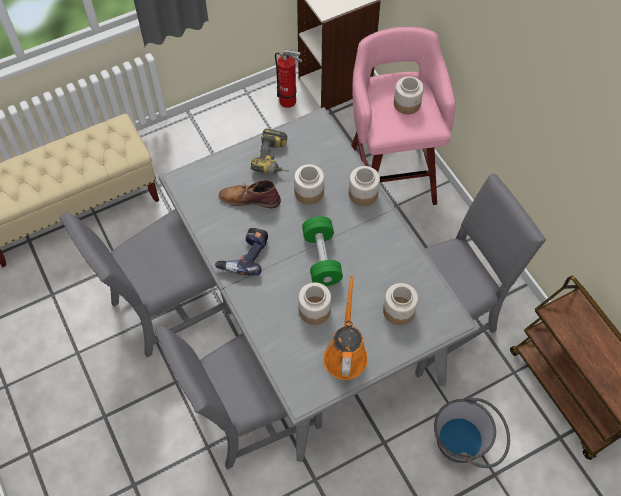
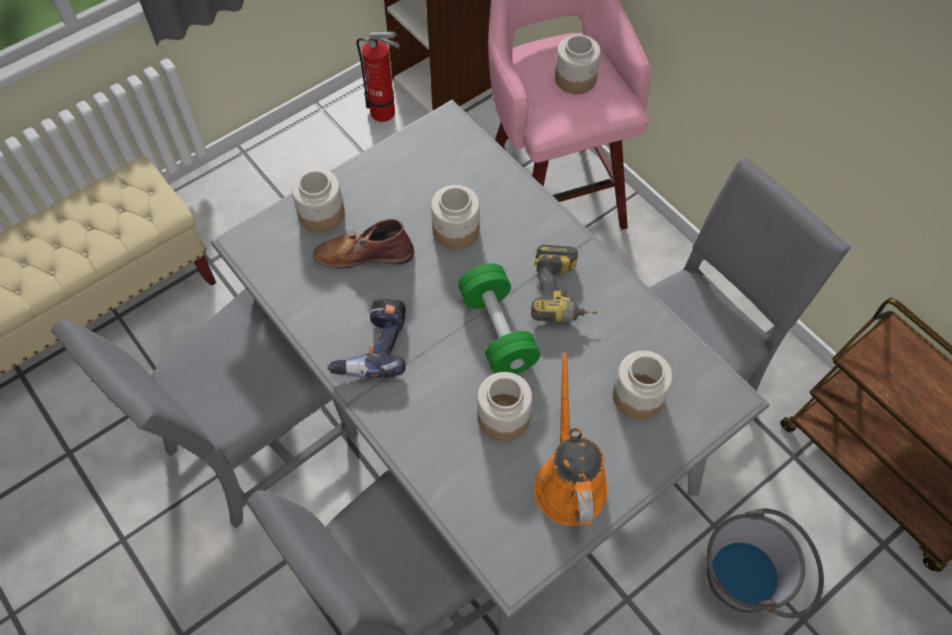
camera: 10 degrees left, 0 degrees up
(274, 159) = (392, 188): power drill -> power drill (563, 294)
(363, 194) = (540, 221): jar -> jar (321, 215)

